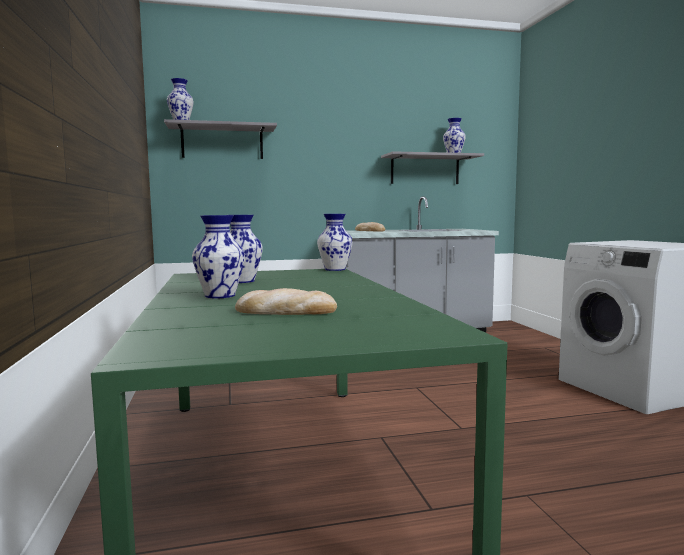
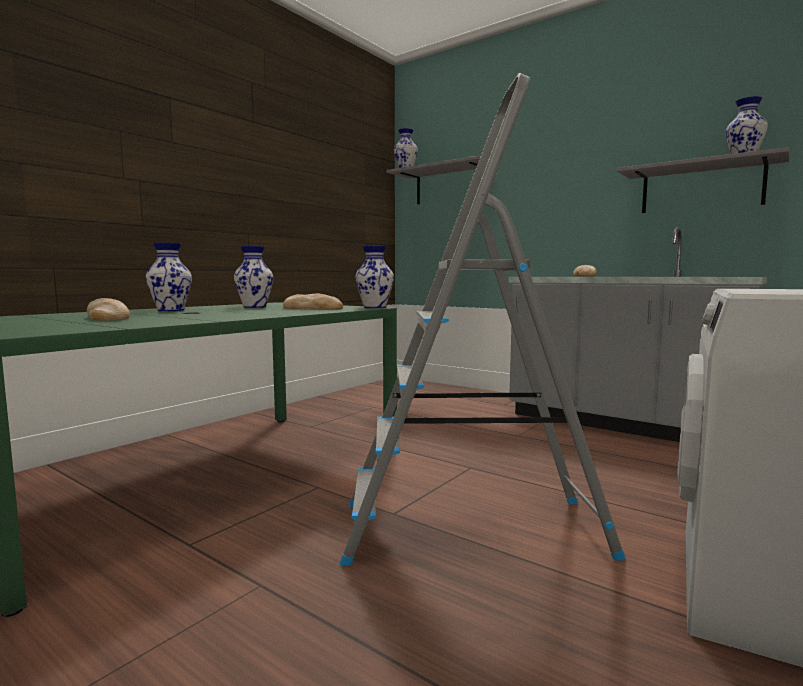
camera: 50 degrees right, 0 degrees up
(308, 276) = (313, 308): none -> bread
(509, 417) = (471, 530): none -> grey step ladder

